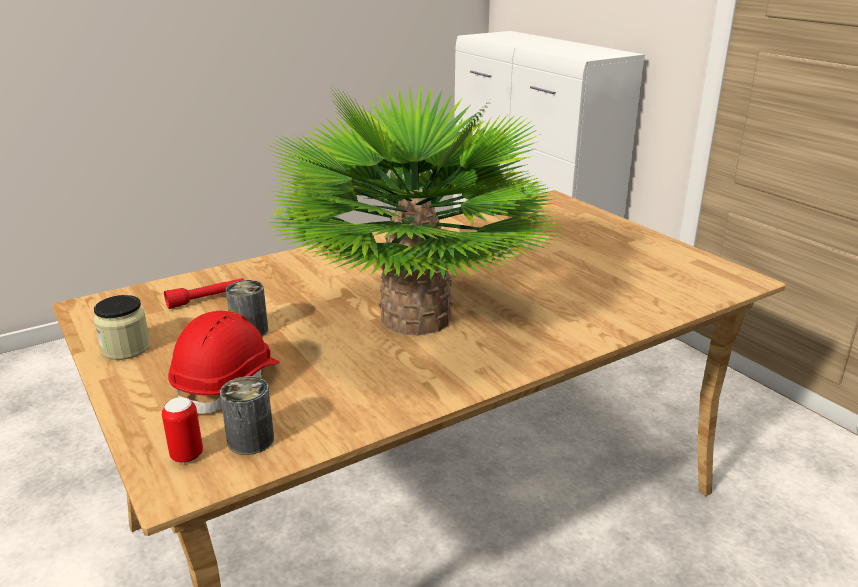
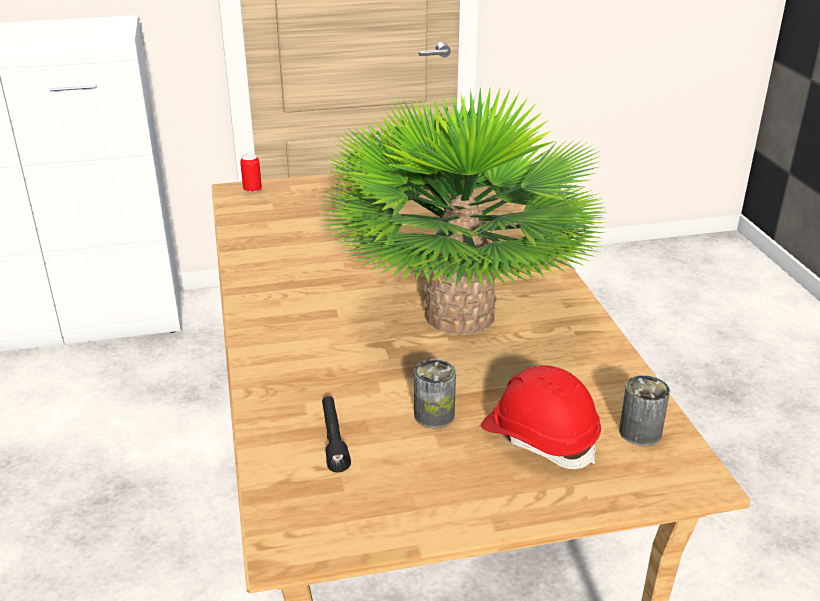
camera: 70 degrees left, 5 degrees up
(126, 348) = (429, 508): jar -> none
(187, 455) = (656, 470): can -> can (252, 190)
(207, 299) = (333, 439): red flashlight -> black flashlight

